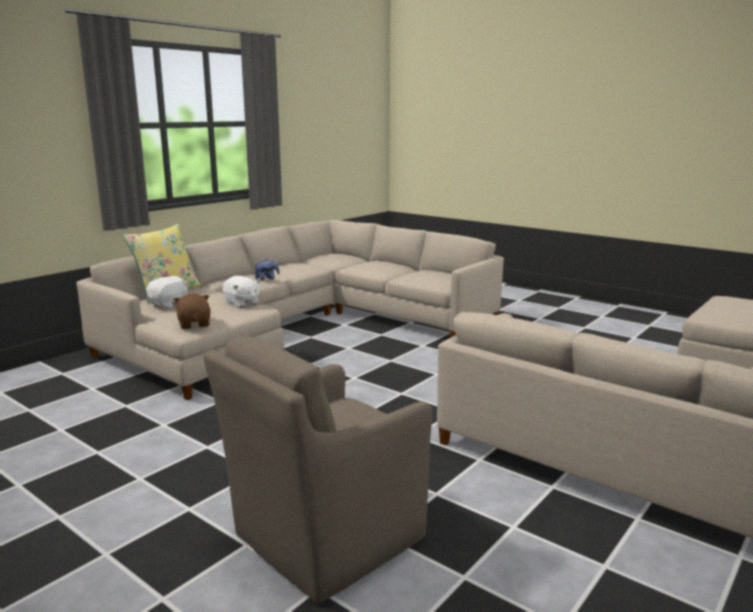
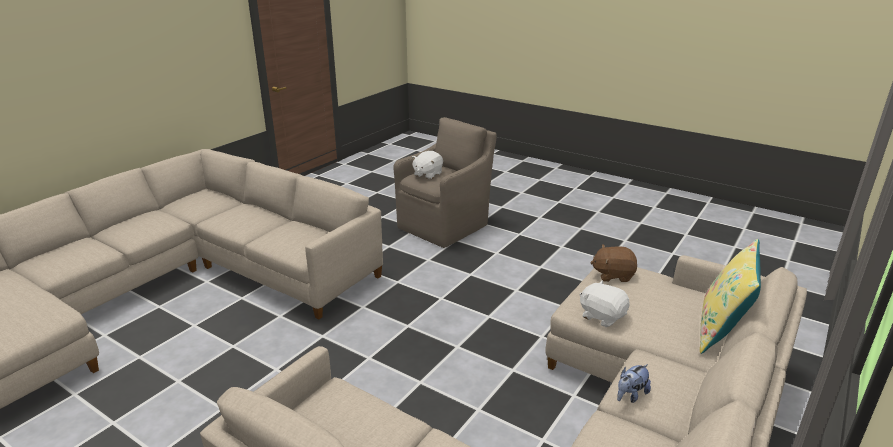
camera: 175 degrees right, 10 degrees up
(169, 304) = (675, 298): white plush toy -> white plush toy (427, 174)
(194, 324) = (613, 275): brown plush toy -> brown plush toy turned 120 degrees clockwise

